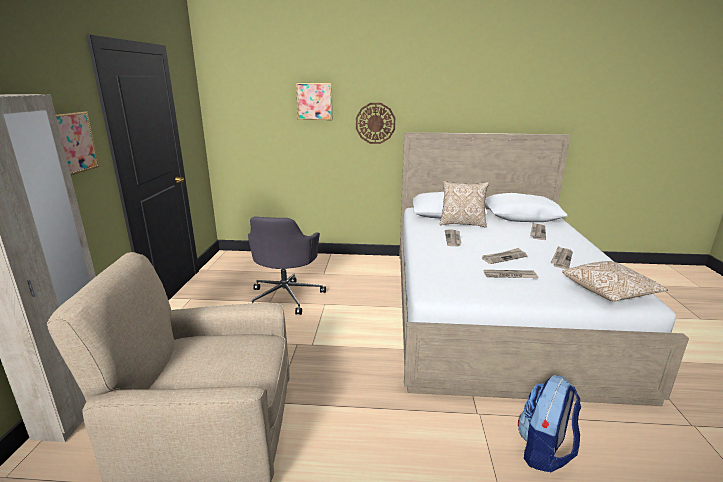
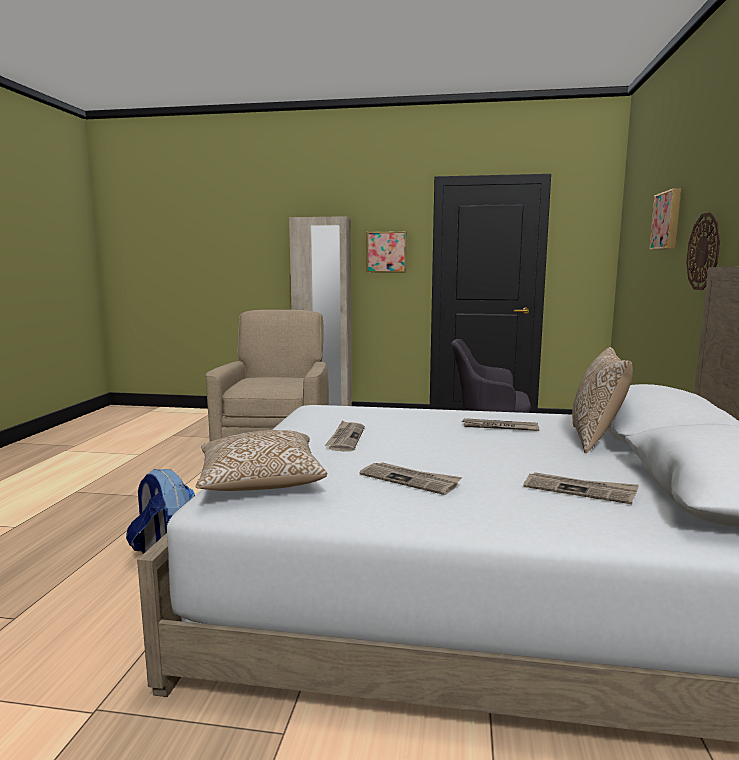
camera: 95 degrees right, 10 degrees down
(504, 257) = (417, 444): newspaper -> none

